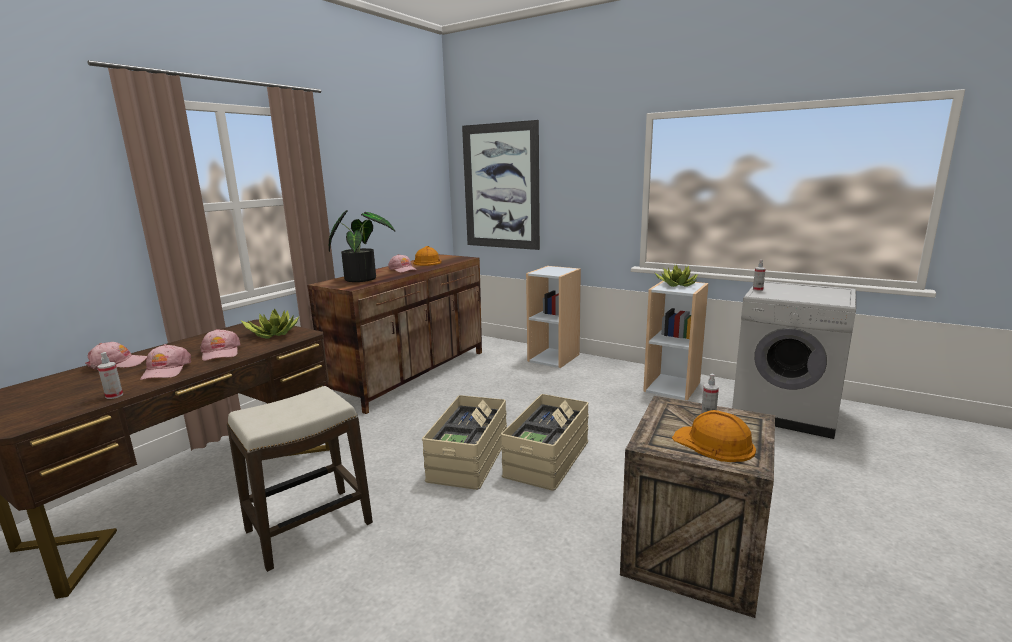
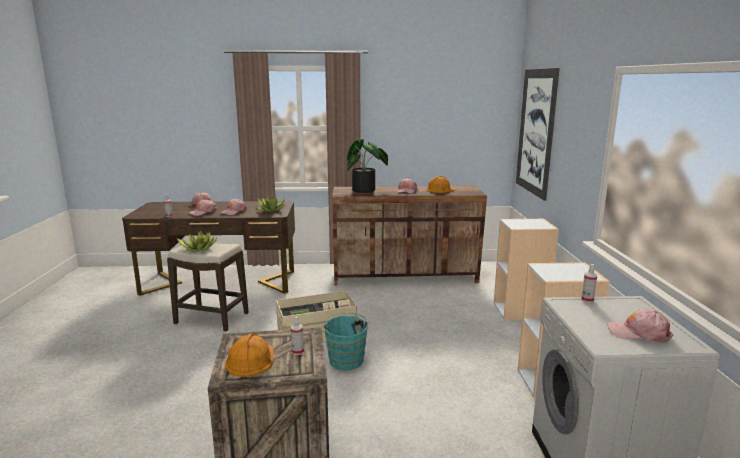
camera: 55 degrees right, 0 degrees up
(546, 457) = (346, 359): beige storage box -> turquoise bucket
(676, 285) = (568, 270): potted plant -> potted plant (199, 249)
(820, 293) = (638, 333): none -> pink cap

